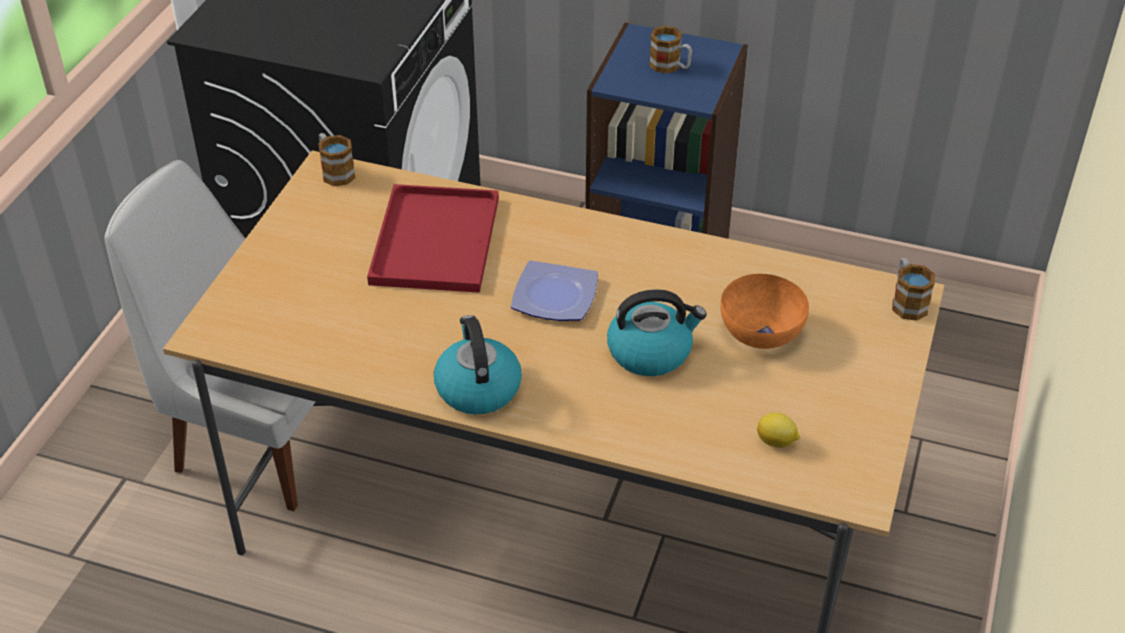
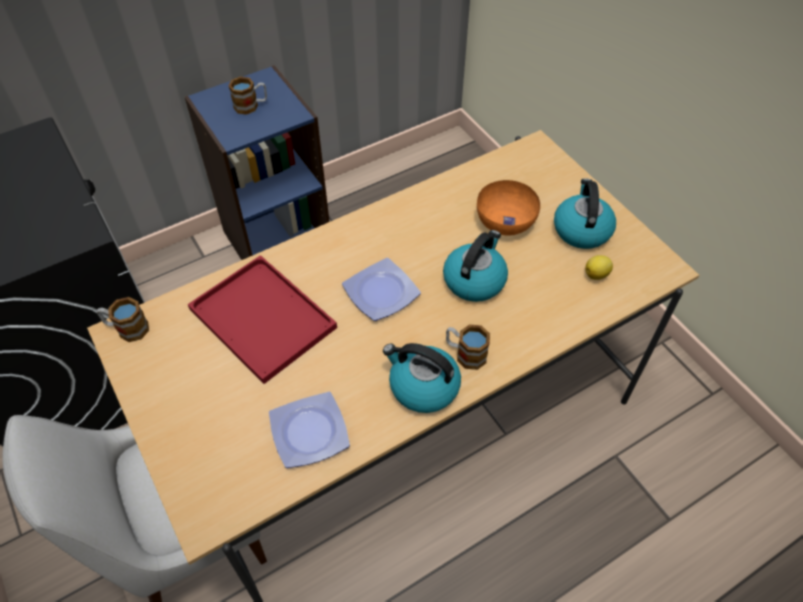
camera: 50 degrees left, 10 degrees up
(347, 343) = (308, 434): none -> plate
(828, 396) = (581, 229): none -> kettle
(906, 302) = (540, 151): mug -> mug (465, 353)

